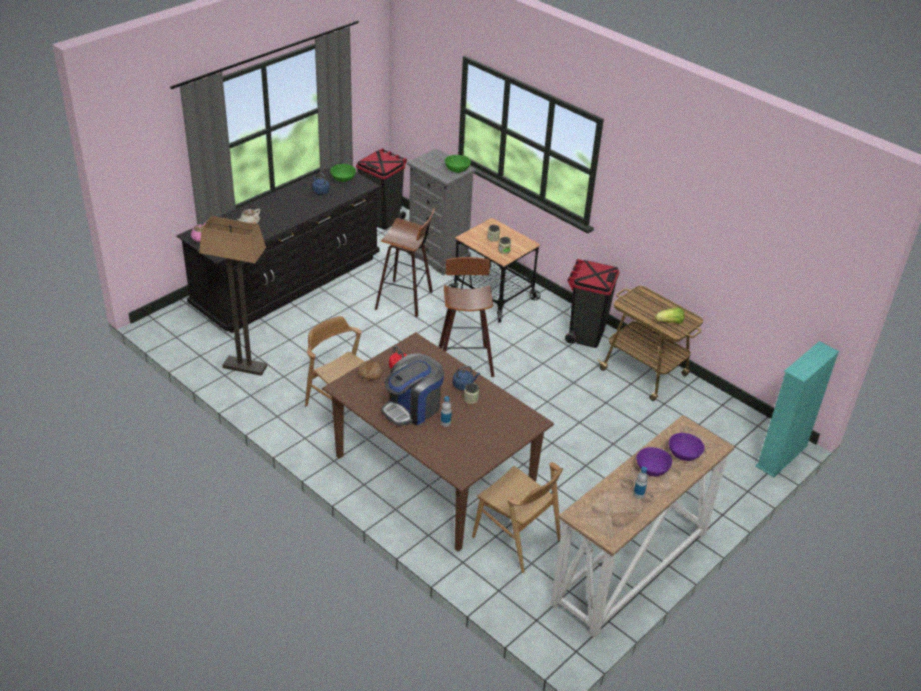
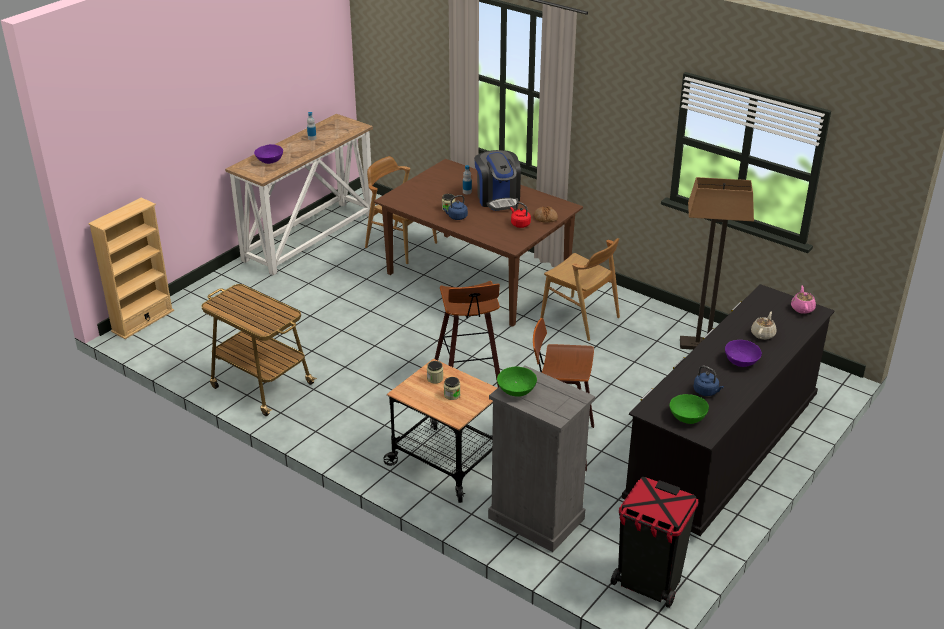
camera: 175 degrees right, 5 degrees down
(412, 408) = (498, 198): coffee machine -> coffee machine turned 120 degrees clockwise
(585, 334) = (325, 423): black trash can -> none
(652, 469) = (298, 151): purple bowl -> purple bowl (741, 361)
(670, 322) = (240, 299): lettuce -> none
(781, 456) = (142, 321): turquoise bookcase -> beige bookcase

